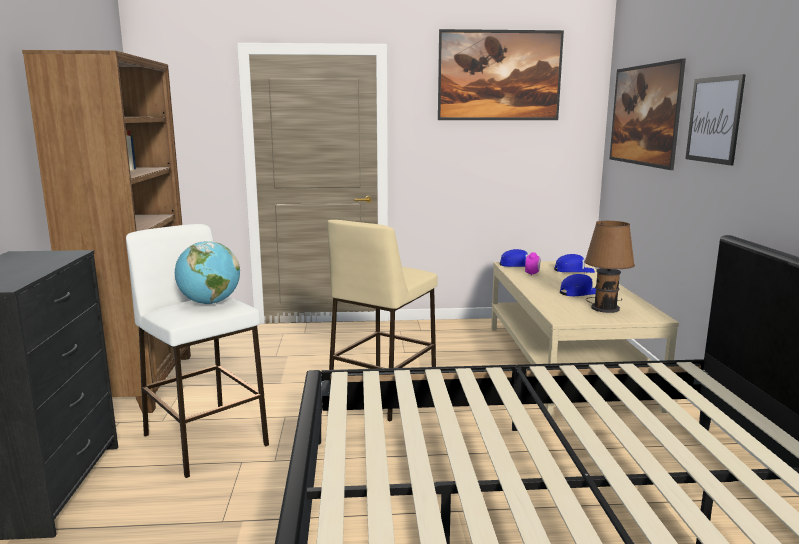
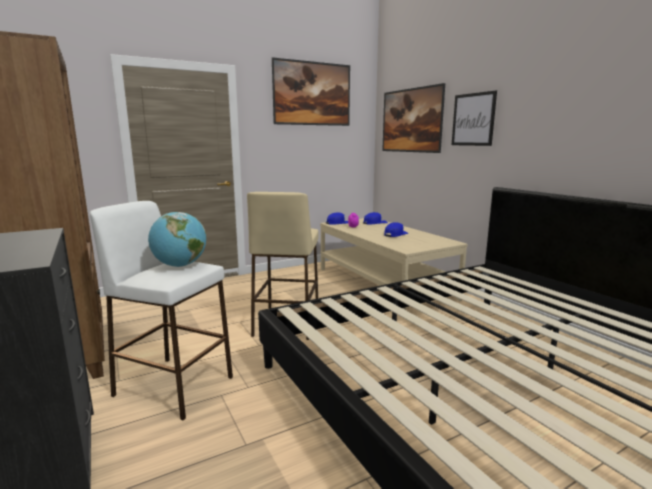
camera: 25 degrees left, 0 degrees up
(604, 307) = (420, 241): brown table lamp -> none

